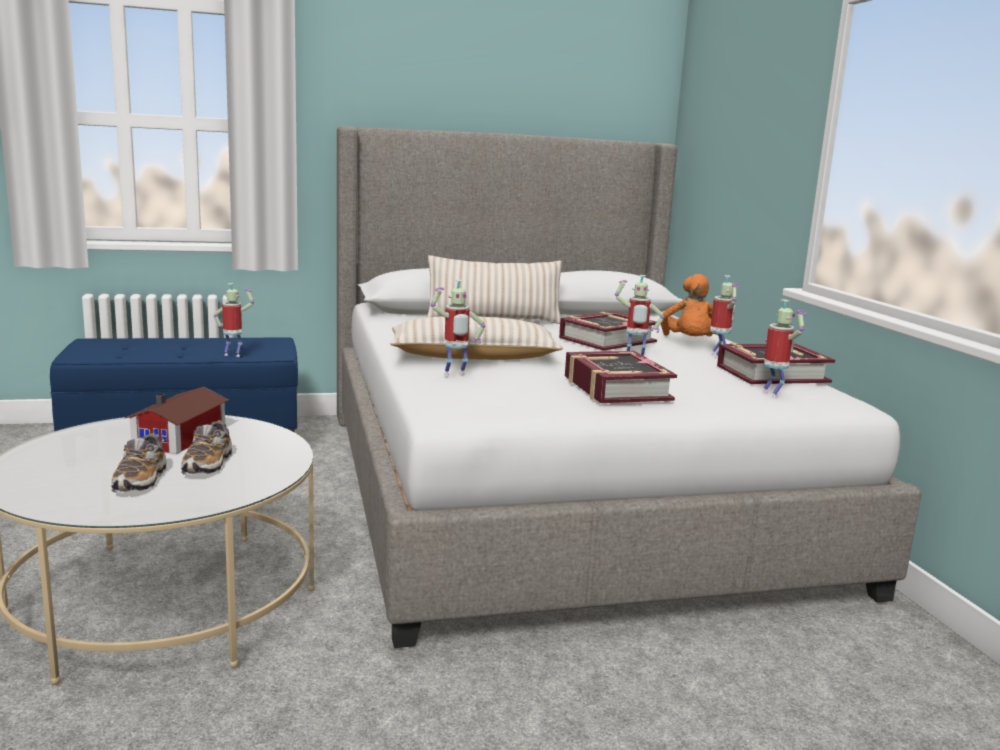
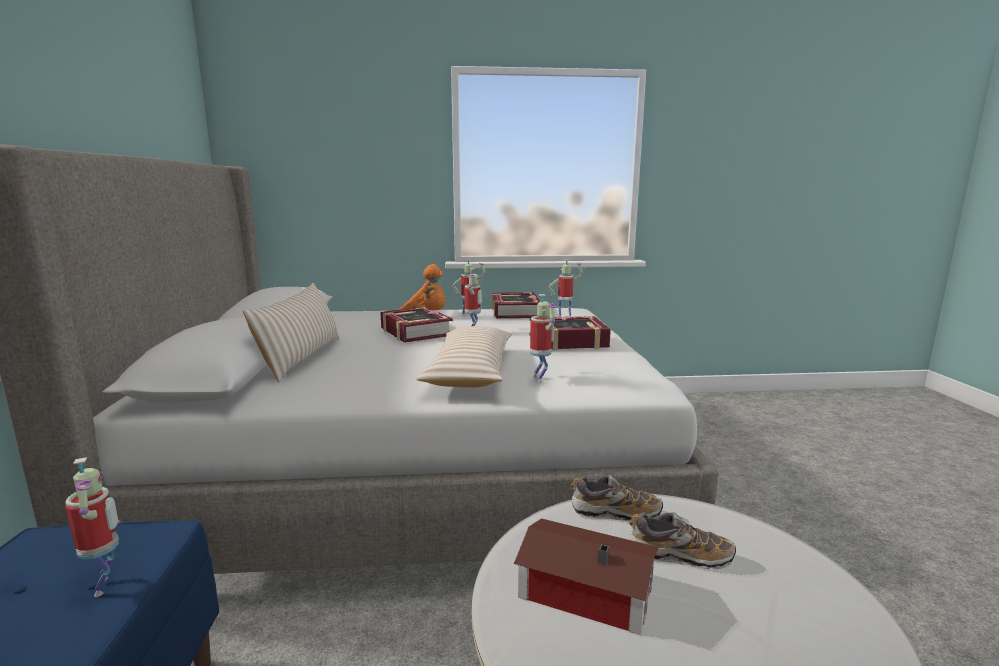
camera: 80 degrees left, 0 degrees up
(141, 481) = (755, 603): shoe -> shoe (615, 513)
(234, 355) = (107, 585): toy robot -> toy robot turned 135 degrees clockwise

